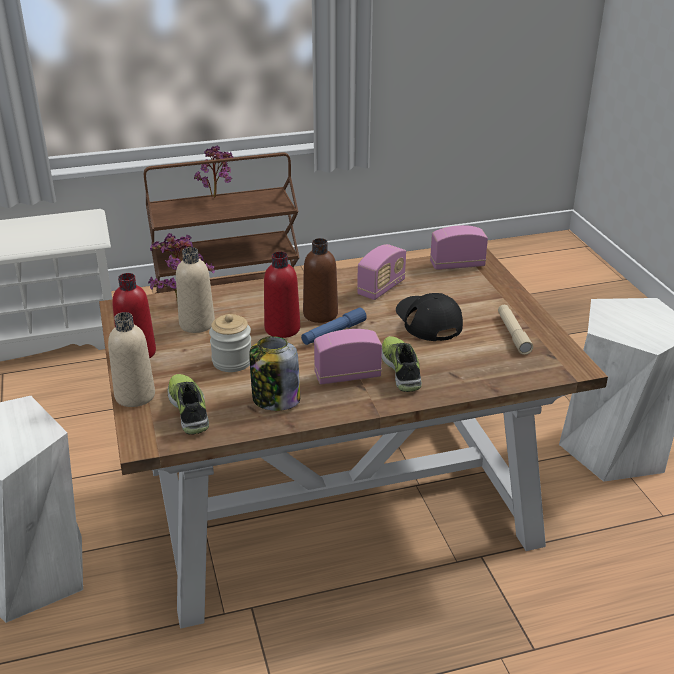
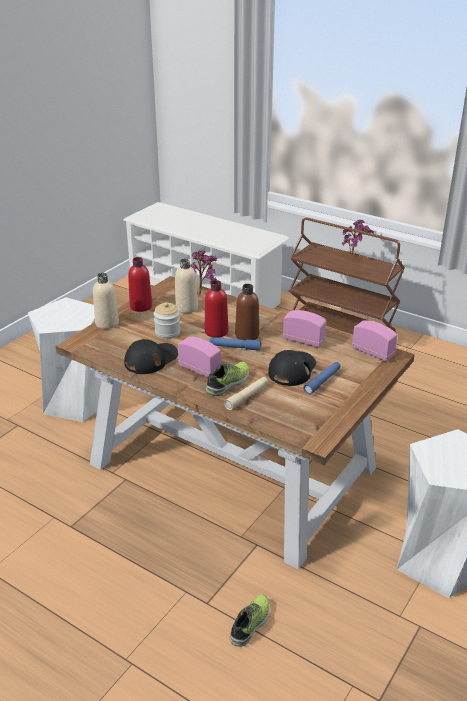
camera: 50 degrees right, 0 degrees up
(190, 409) = (114, 342): shoe -> shoe (251, 624)
(275, 399) = (151, 359): jar -> black cap
(381, 288) = (303, 340): radio -> radio turned 150 degrees counterclockwise
(472, 314) = (322, 381): none -> blue flashlight
(513, 334) = (321, 404): beige flashlight -> beige flashlight (247, 397)

